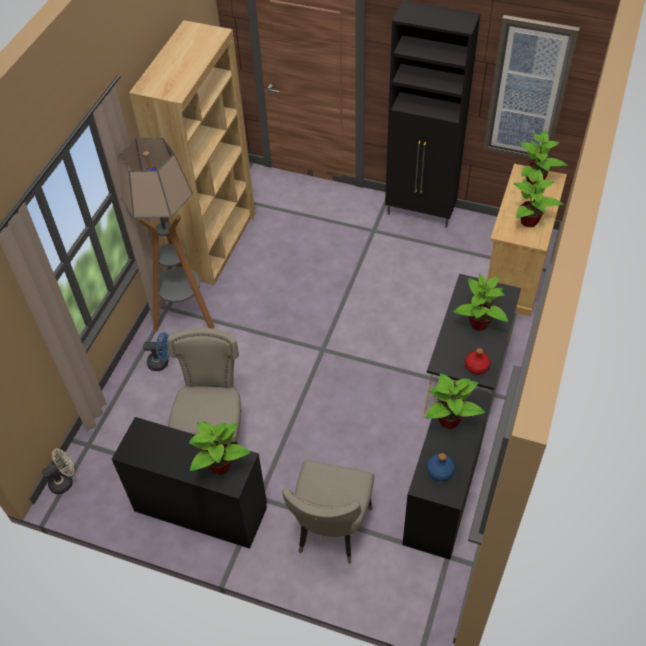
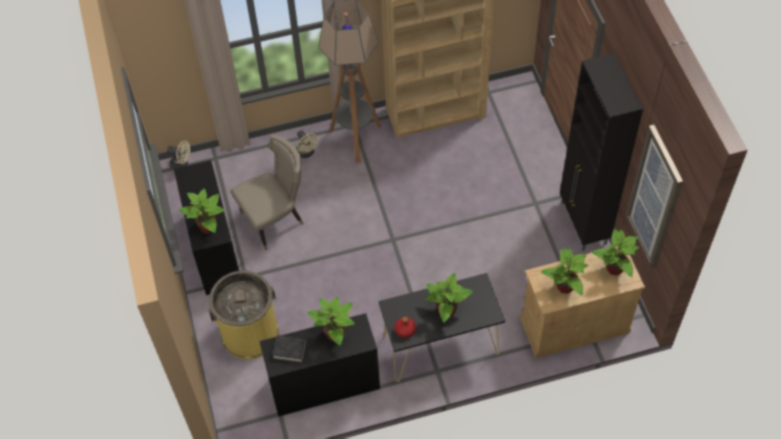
camera: 55 degrees right, 5 degrees up
(161, 362) = (307, 153): blue fan -> beige fan
(330, 531) = (250, 333): beige chair -> yellow trash can
(439, 471) = (289, 350): blue bottle -> black book

